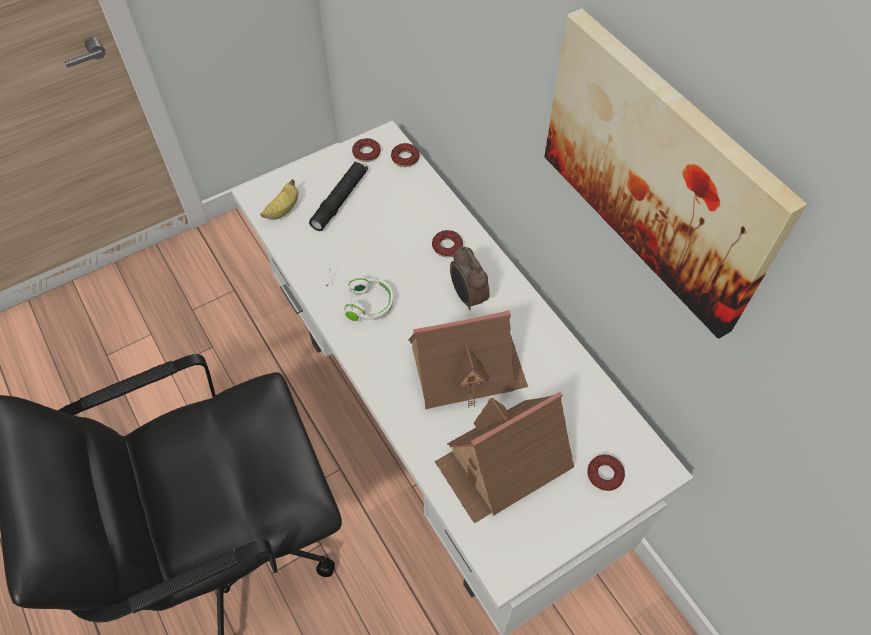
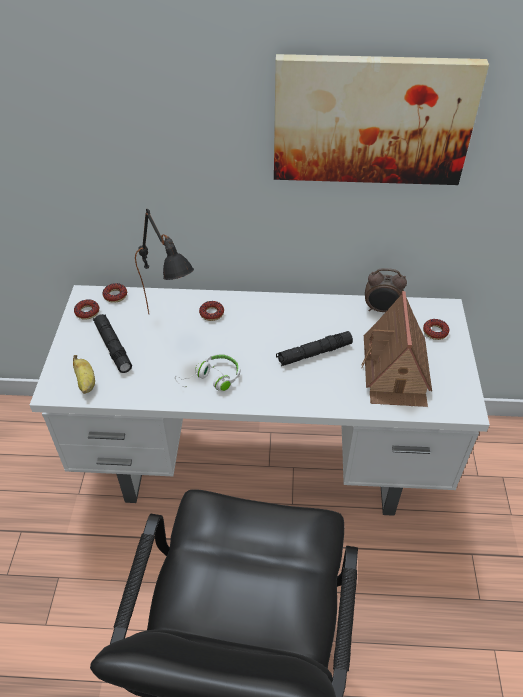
camera: 55 degrees left, 10 degrees down
(401, 227) = (172, 327): none -> black table lamp
(466, 368) = (314, 353): toy house -> black flashlight
(467, 297) = (261, 324): alarm clock -> alarm clock (381, 310)

